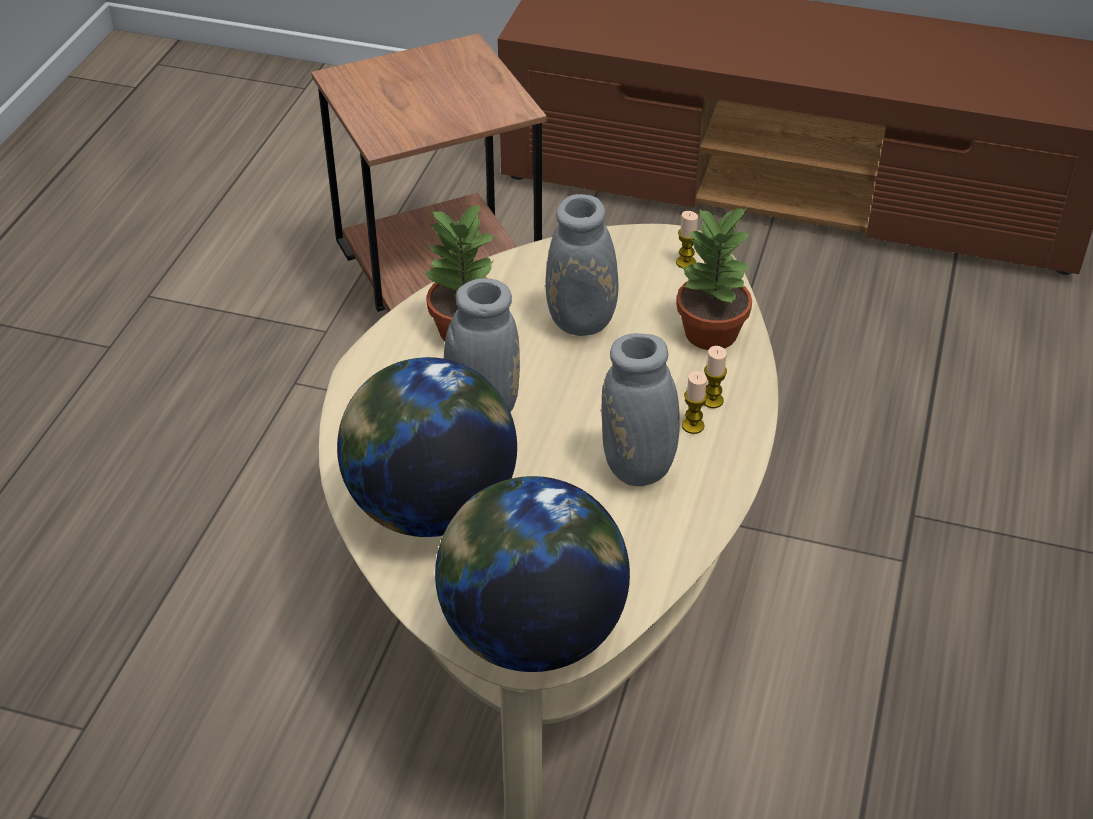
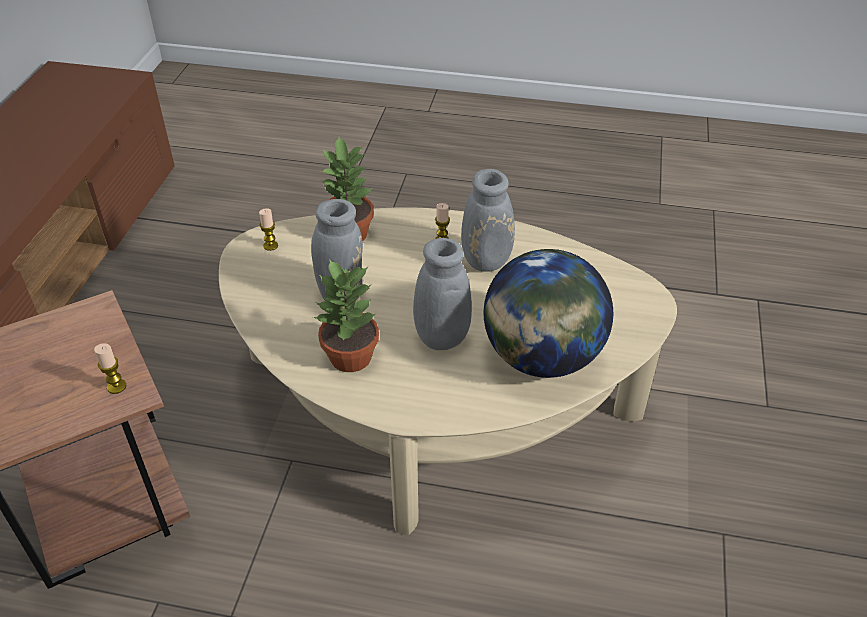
camera: 95 degrees left, 0 degrees up
(531, 632) = (633, 301): globe -> none
(712, 400) = (417, 232): candle -> candle (116, 386)

